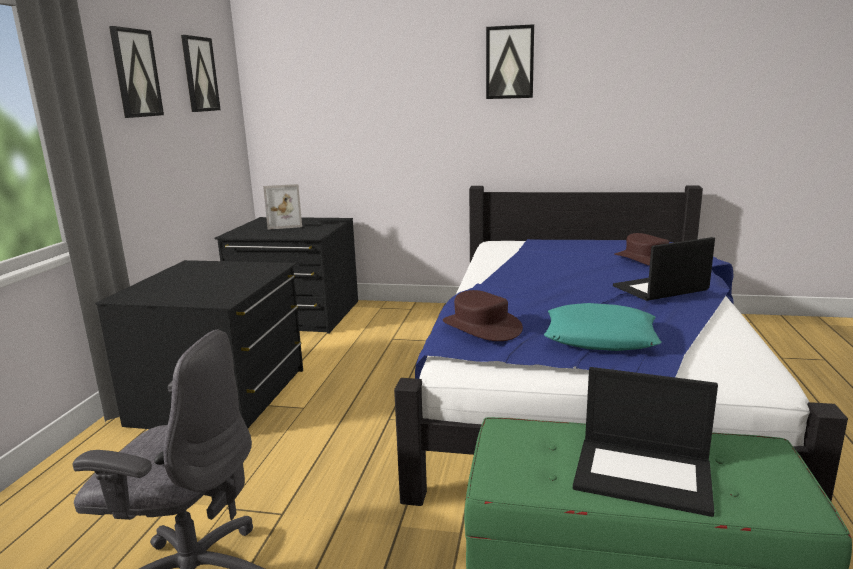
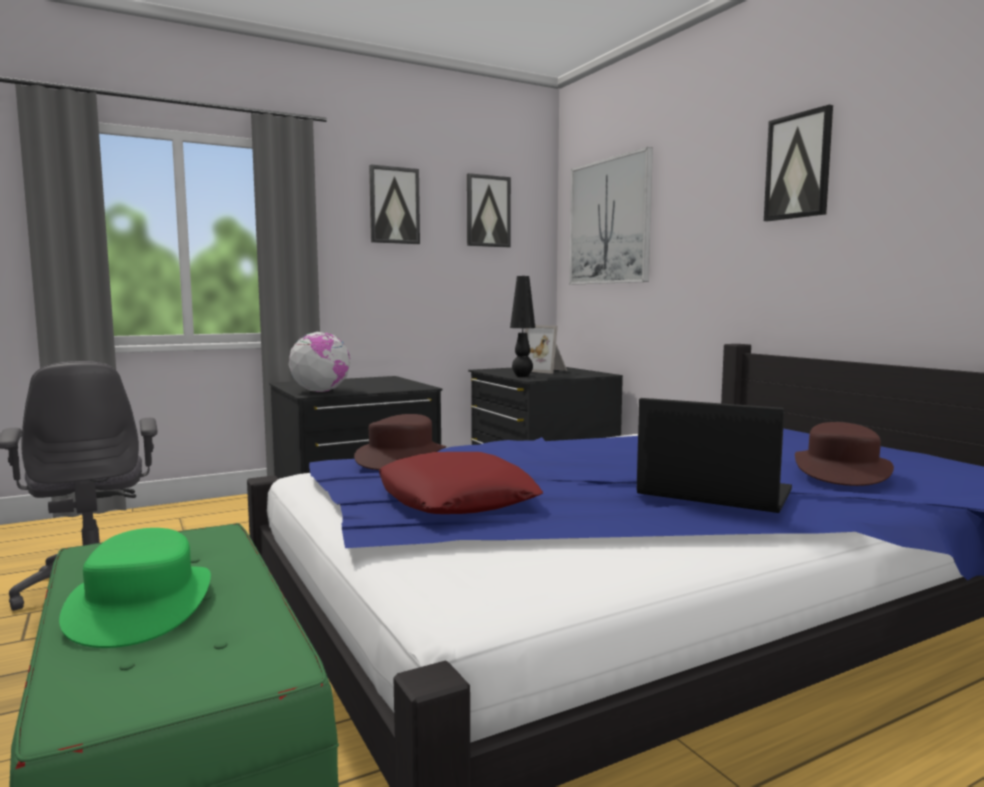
camera: 50 degrees right, 10 degrees down
(216, 295) = (320, 391): none -> globe
(295, 235) = (522, 376): none -> black table lamp
(318, 87) = (609, 222): none -> picture
(600, 337) = (456, 499): turquoise pillow -> red pillow
(644, 474) = (142, 605): laptop -> green hat

